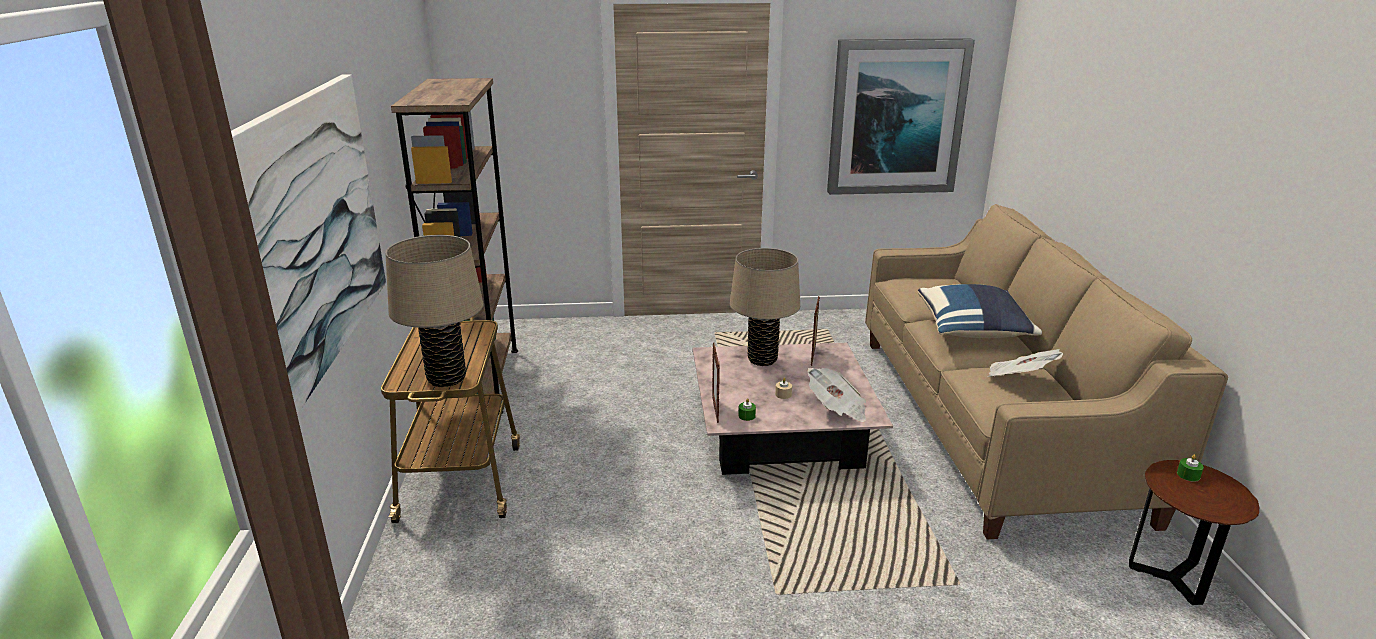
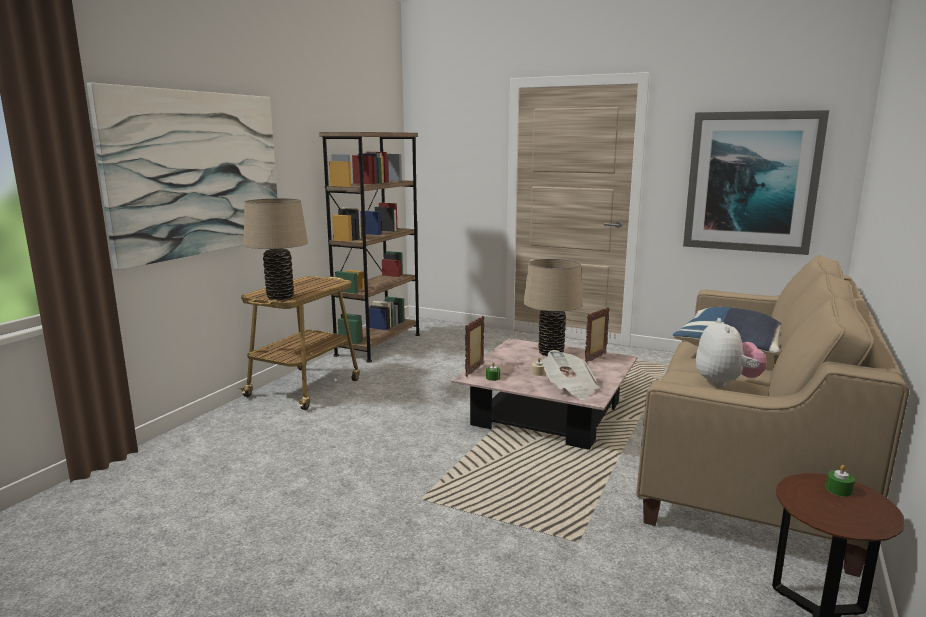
camera: 30 degrees right, 10 degrees down
(1019, 379) = (726, 383): newspaper -> plush toy

